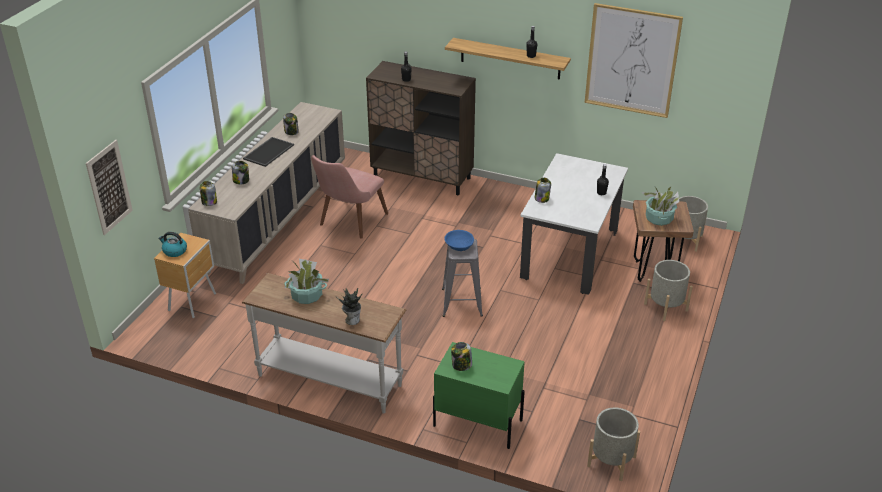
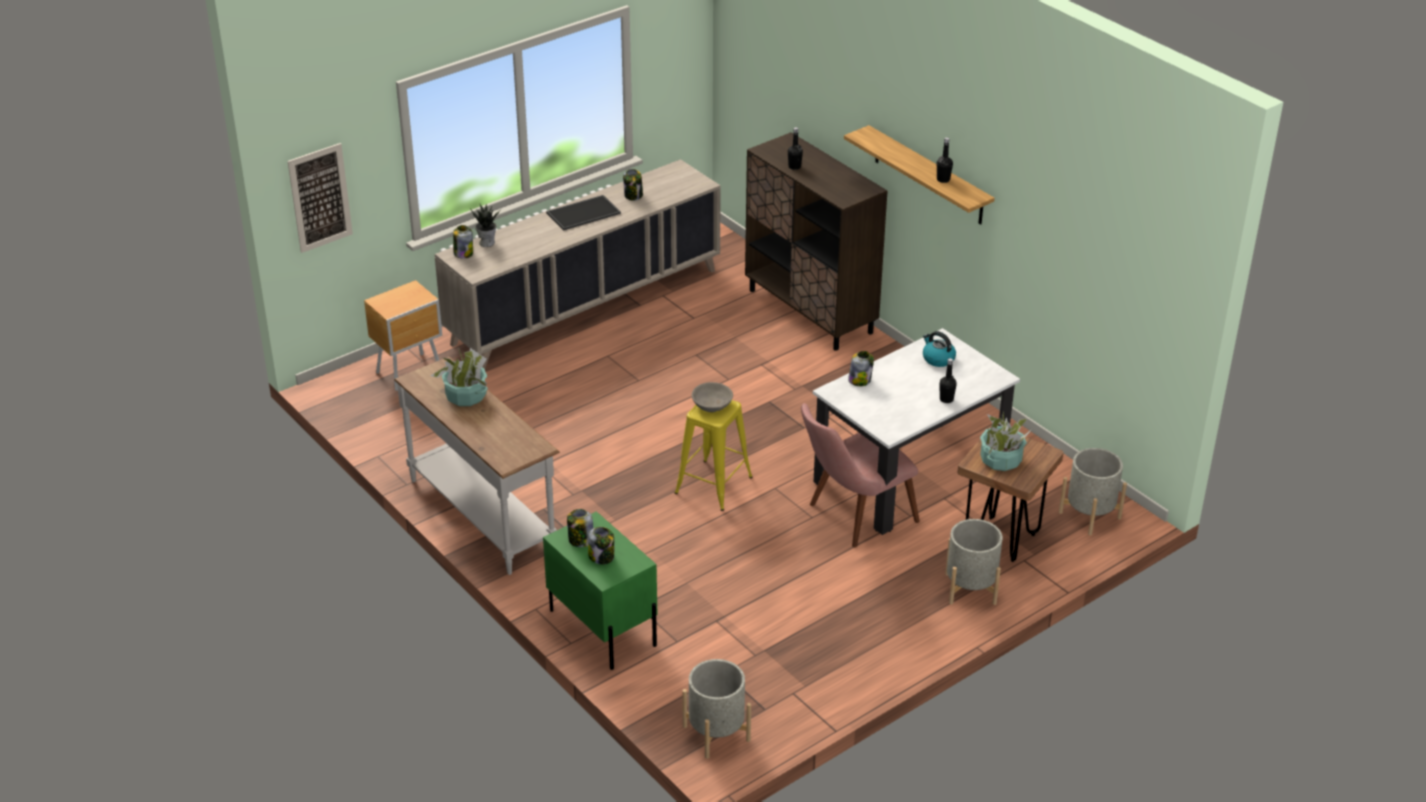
camera: 30 degrees right, 0 degrees up
(174, 251) = (391, 299): kettle -> kettle (938, 359)
(241, 180) = (521, 239): jar -> jar (602, 557)
(349, 223) = (665, 340): pink chair -> pink chair (852, 517)
(352, 320) = (489, 441): potted plant -> potted plant (487, 242)
(459, 245) = (712, 404): blue bowl -> grey bowl
(462, 302) = (713, 485): grey stool -> yellow stool
(632, 60) = (1062, 225): picture -> none

